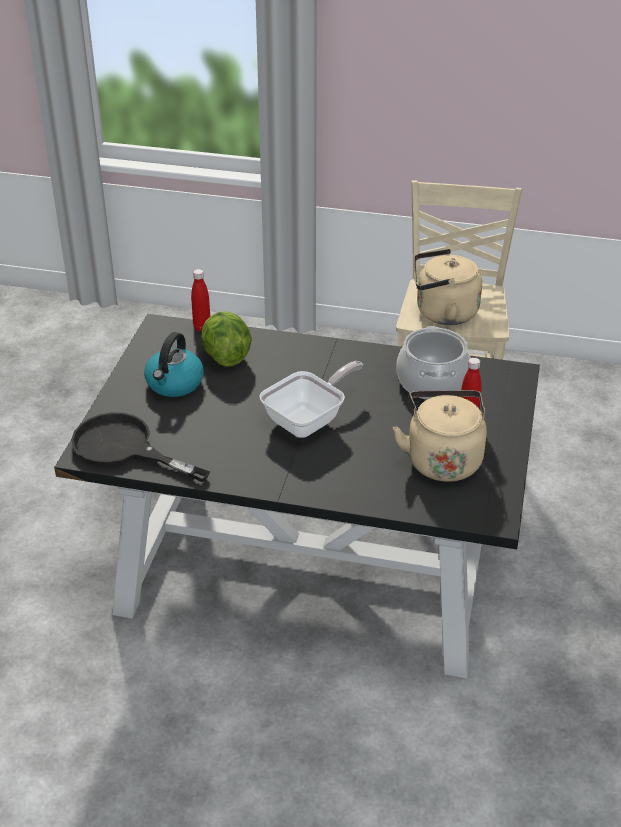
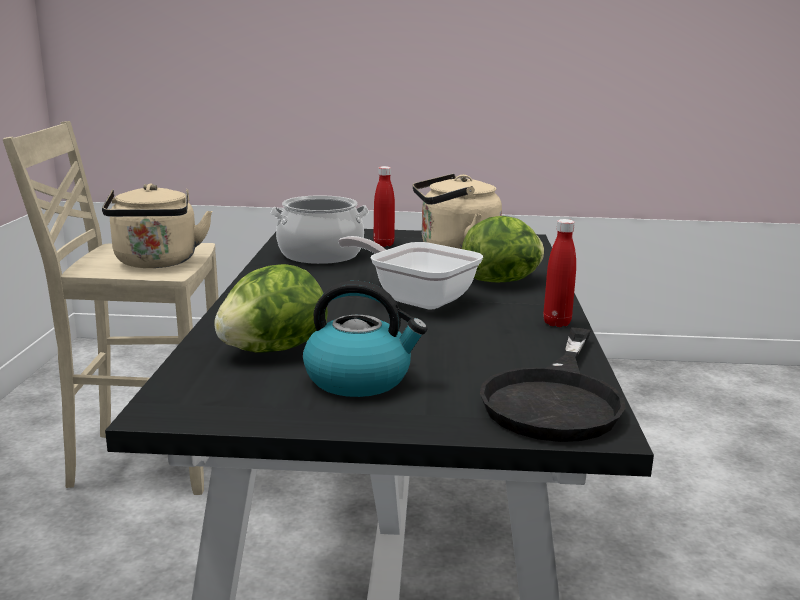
camera: 100 degrees left, 20 degrees down
(202, 327) = (178, 373): red bottle -> red bottle (557, 323)
(346, 472) = (502, 281): none -> lettuce

